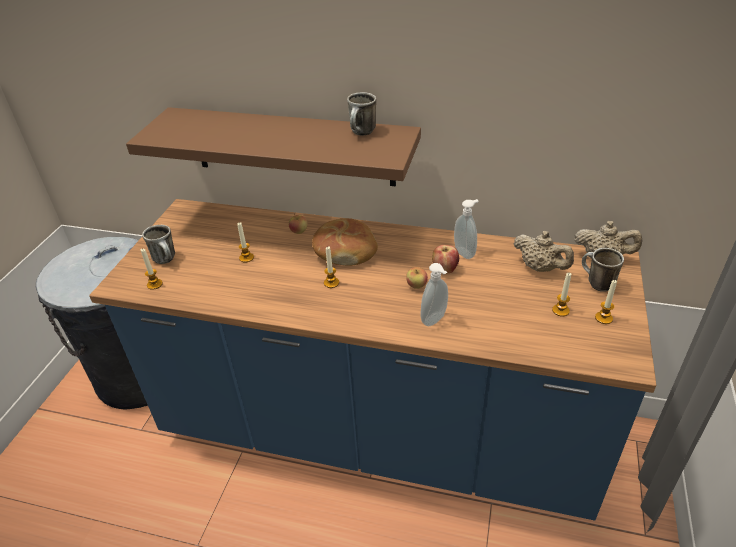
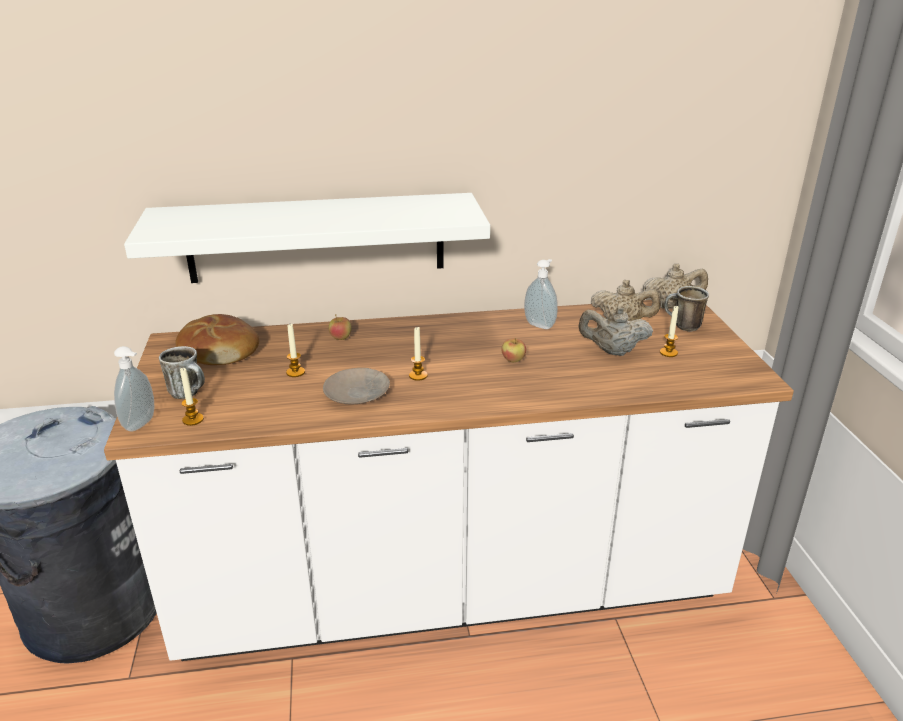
camera: 25 degrees left, 10 degrees down
(276, 289) = (358, 393): none -> beige plate
(292, 146) = (316, 238): brown shelf -> white shelf
(345, 250) = (409, 345): bread -> bread (218, 351)
(362, 133) = (415, 203): mug -> none
(376, 433) = (451, 587): blue counter -> white counter
(435, 320) = (556, 384): soap dispenser -> soap dispenser (142, 424)
(445, 269) = (531, 342): apple -> none
(509, 297) = (612, 351): none -> beige teapot
(603, 318) = (710, 351): candle -> none

